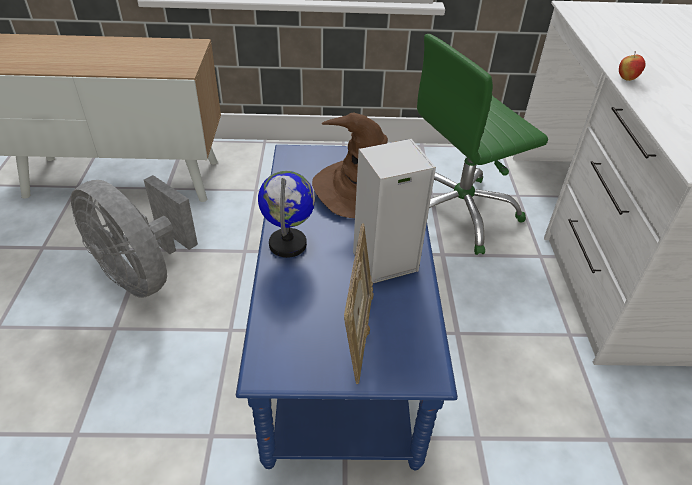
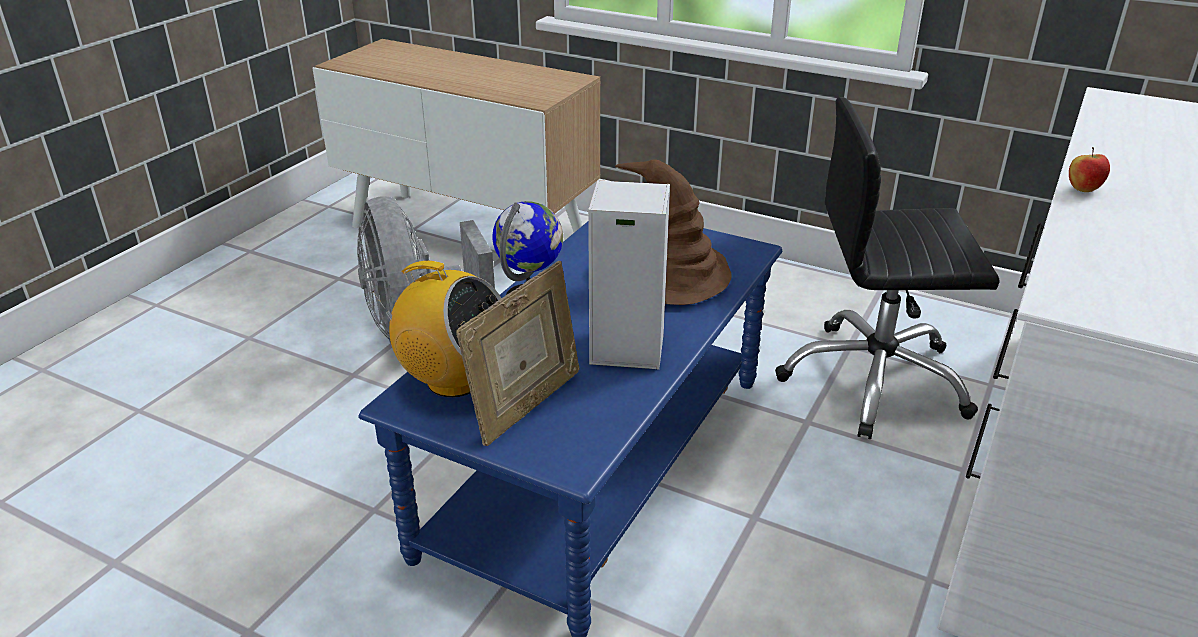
camera: 30 degrees right, 10 degrees down
(288, 335) = (453, 380): none -> radio
(459, 213) = (874, 380): green office chair -> black office chair

